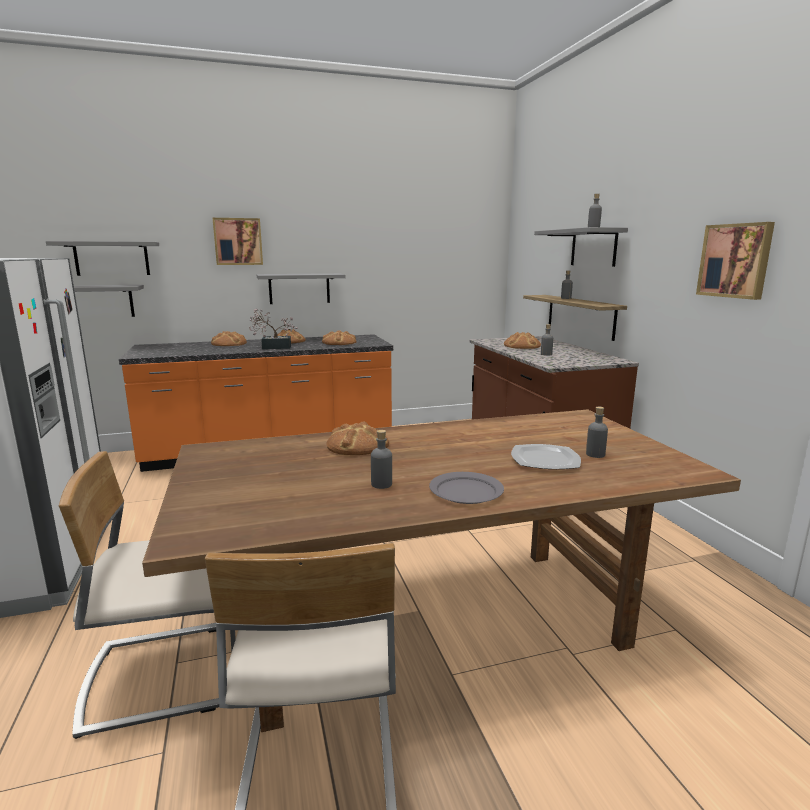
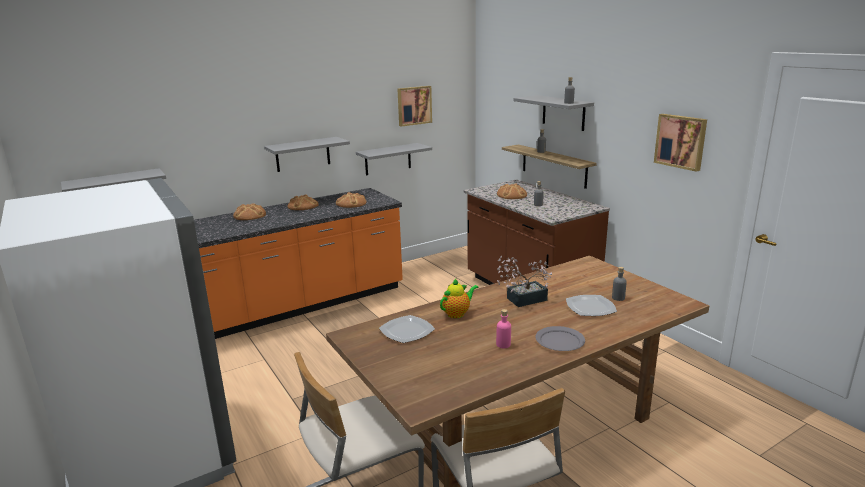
camera: 15 degrees left, 5 degrees up
(112, 258) = (127, 147): grey shelf -> grey shelf (388, 159)
(238, 241) = (245, 117): picture -> picture (414, 105)
(273, 347) = (297, 216): potted plant -> potted plant (522, 300)
(275, 454) = (407, 330): none -> plate
(357, 445) = (457, 313): bread -> teapot
(381, 484) = (503, 344): grey bottle -> pink bottle

